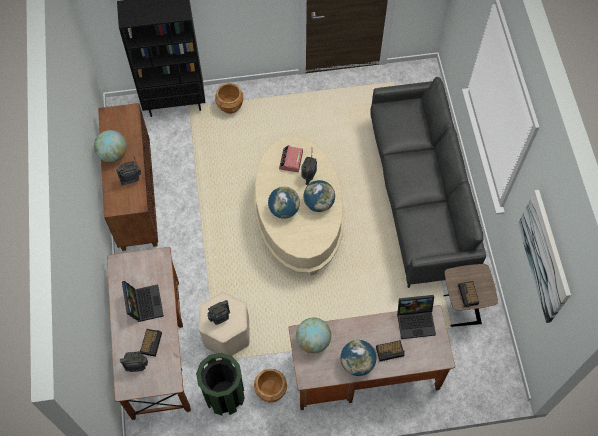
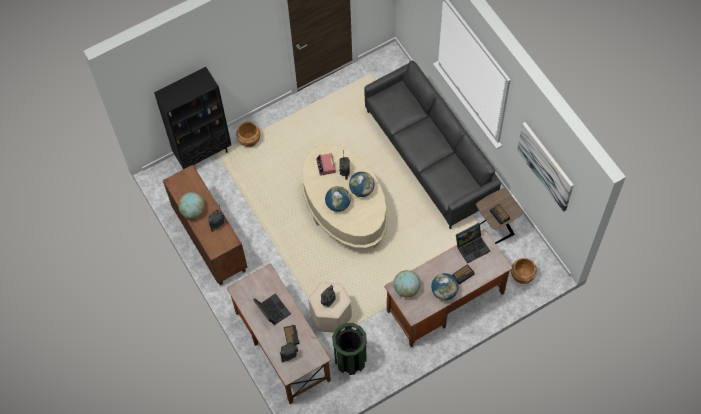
camera: 20 degrees left, 0 degrees up
(270, 390) = (382, 342): brown planter -> brown planter (522, 276)

